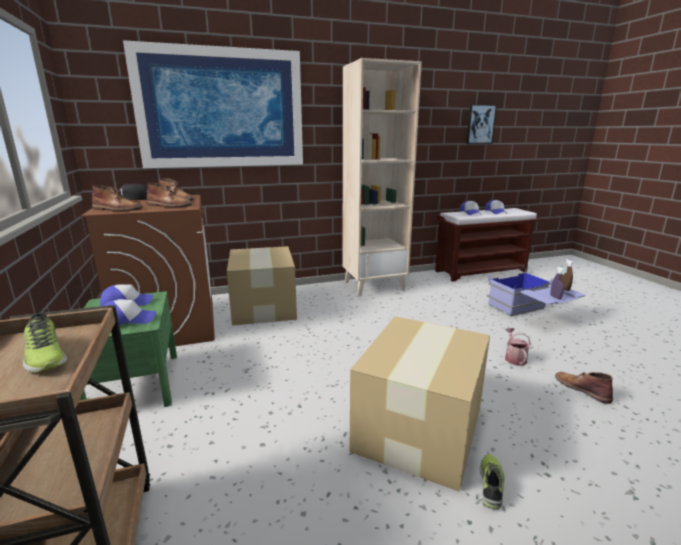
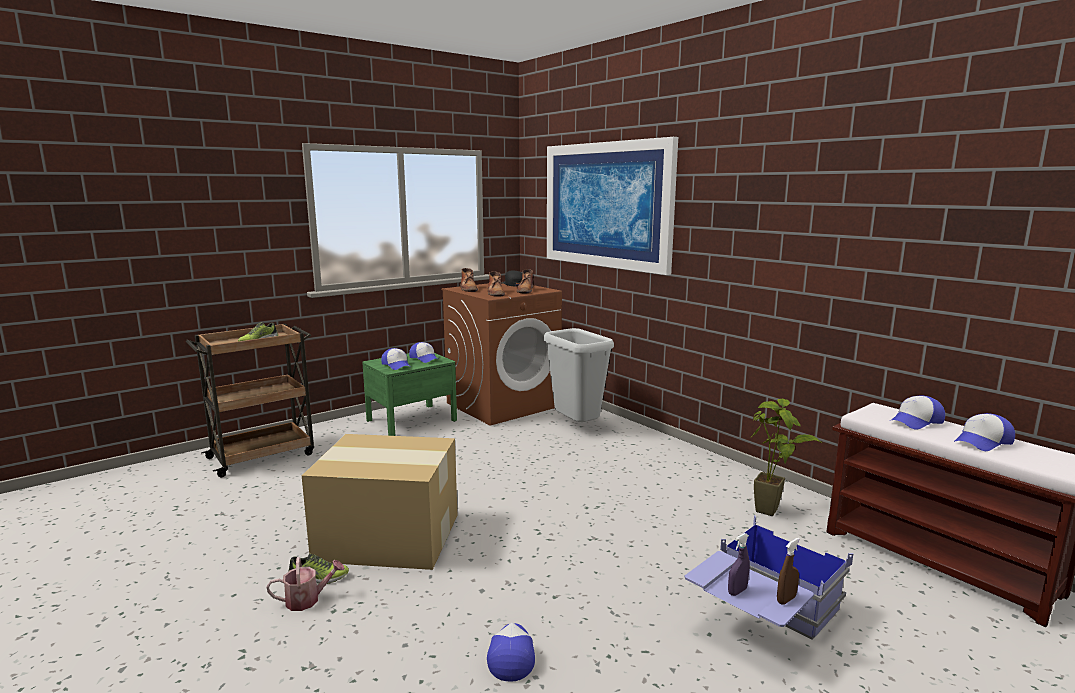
camera: 70 degrees right, 5 degrees down
(264, 306) = (577, 427): cardboard box -> grey trash can
(374, 285) = (714, 472): beige bookcase -> none
(431, 286) = (774, 514): none -> potted plant
(480, 124) = (996, 241): picture -> none
(514, 358) = (567, 596): watering can -> watering can (307, 599)
(581, 389) = (511, 655): brown boot -> cap

